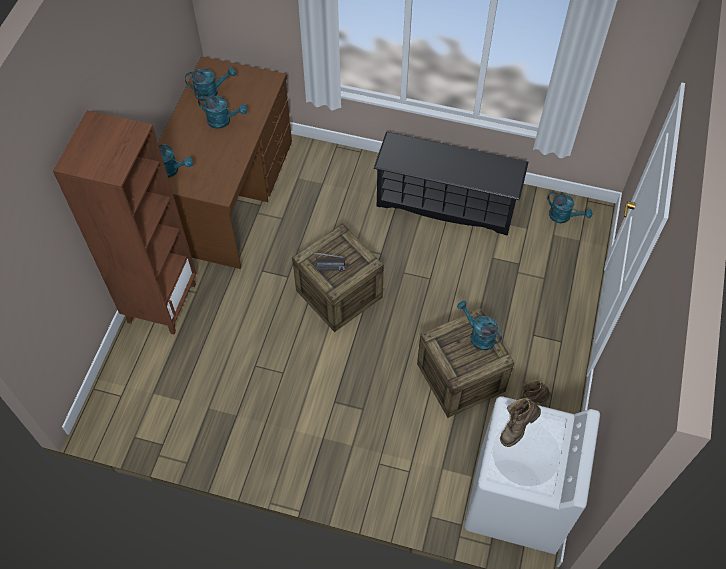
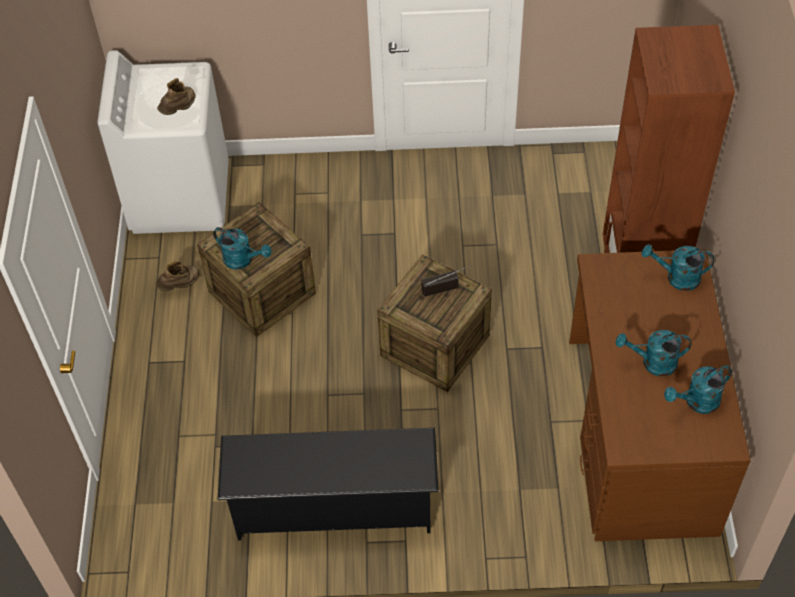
camera: 165 degrees right, 5 degrees down
(563, 216) = (161, 534): turquoise watering can -> none

